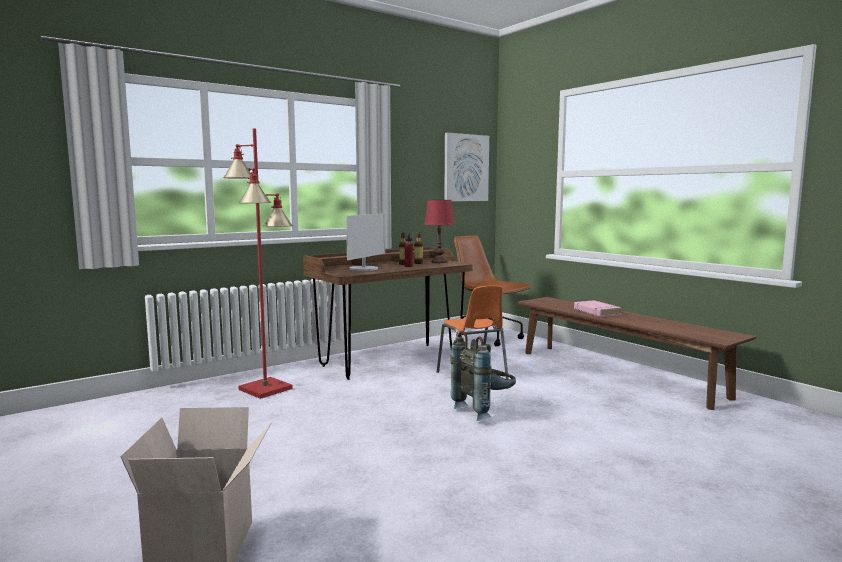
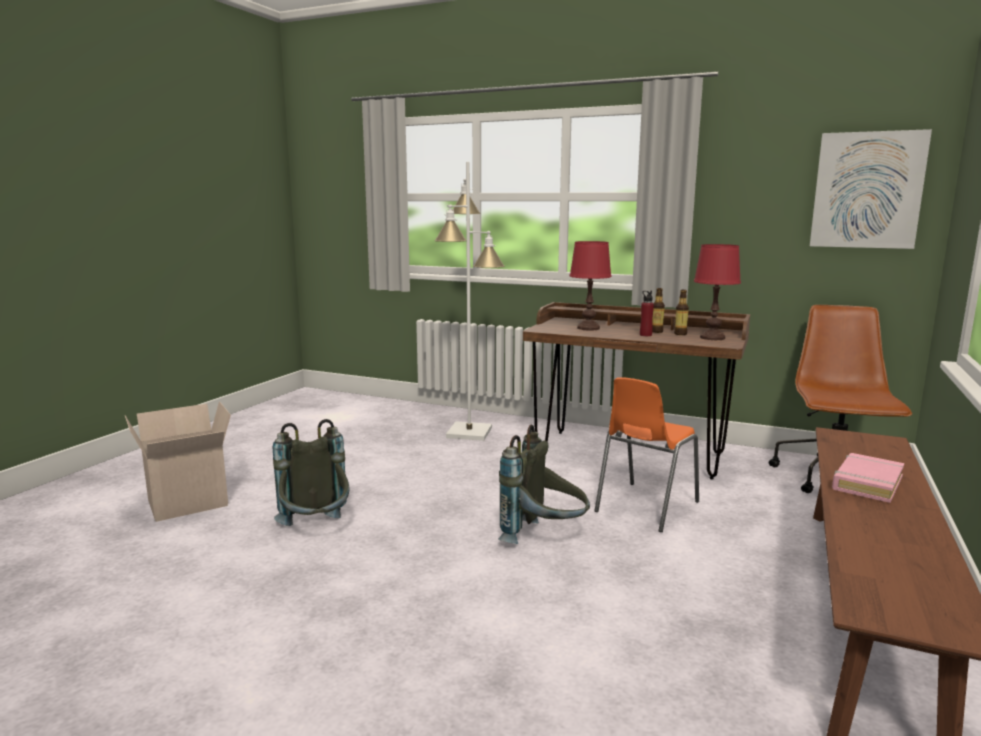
camera: 60 degrees right, 5 degrees up
(265, 389) = (470, 432): red floor lamp -> white floor lamp
(364, 269) = (588, 328): monitor -> red table lamp
(378, 483) = (316, 531): none -> grey backpack

